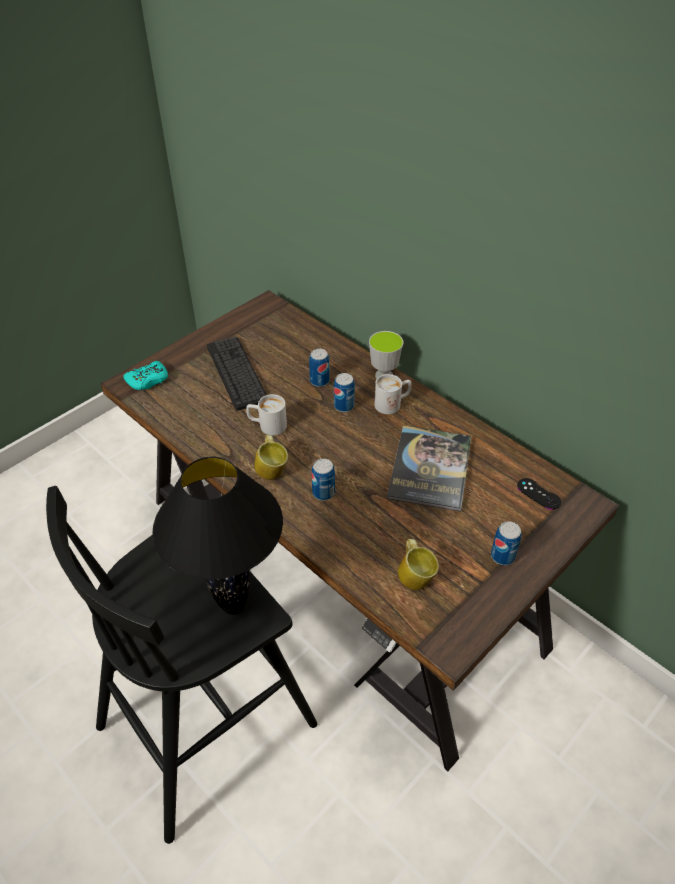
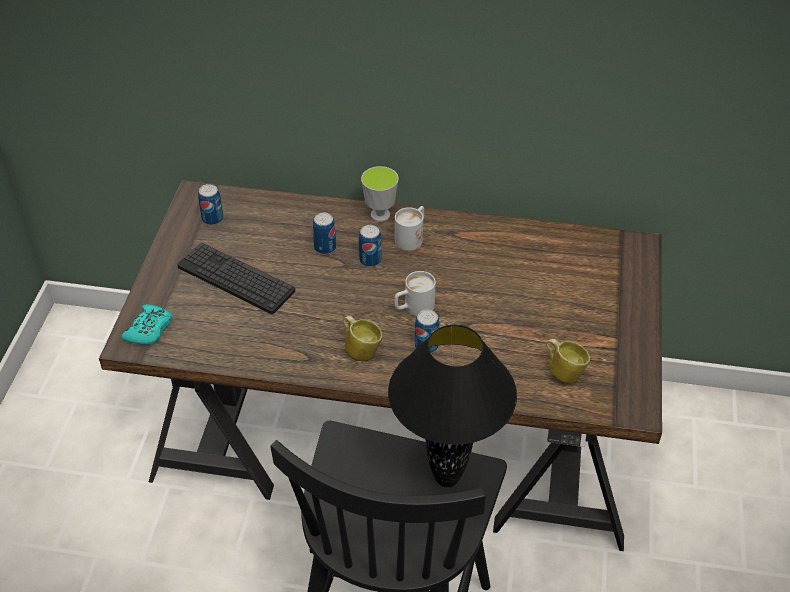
camera: 35 degrees left, 0 degrees up
(267, 425) = (316, 313): white mug -> white mug (413, 308)
(430, 468) = (495, 278): book -> none
(502, 556) = (613, 319): can -> can (213, 219)
(538, 494) = (597, 255): black game controller -> none

